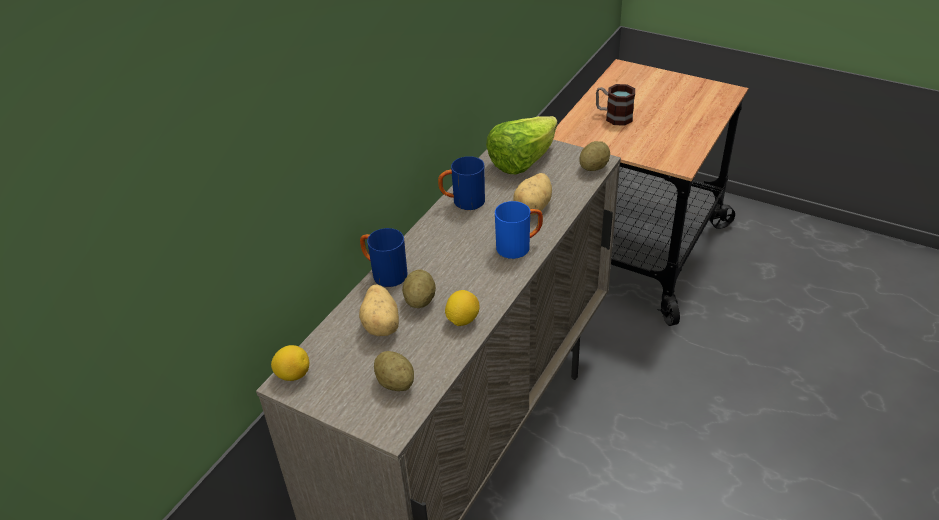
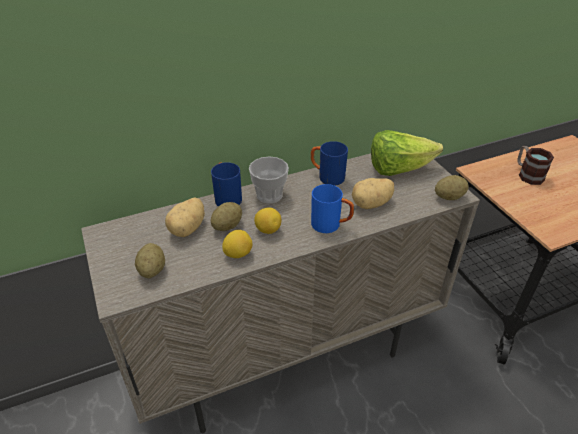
camera: 35 degrees right, 0 degrees up
(293, 375) = (108, 230): lemon -> lemon (268, 230)
(426, 249) = (269, 195): none -> cup

